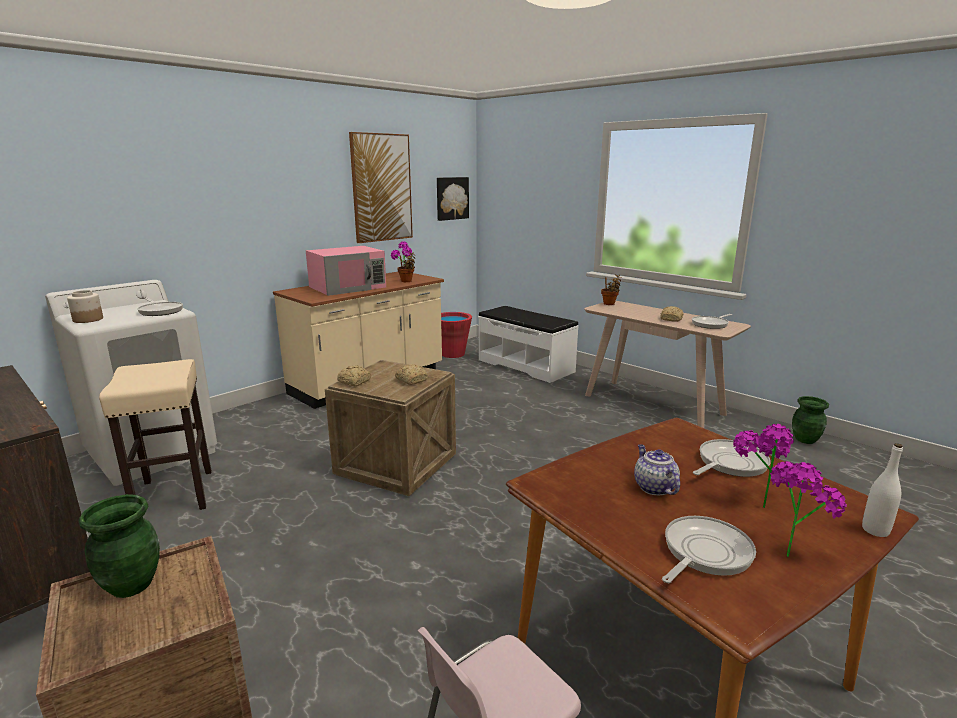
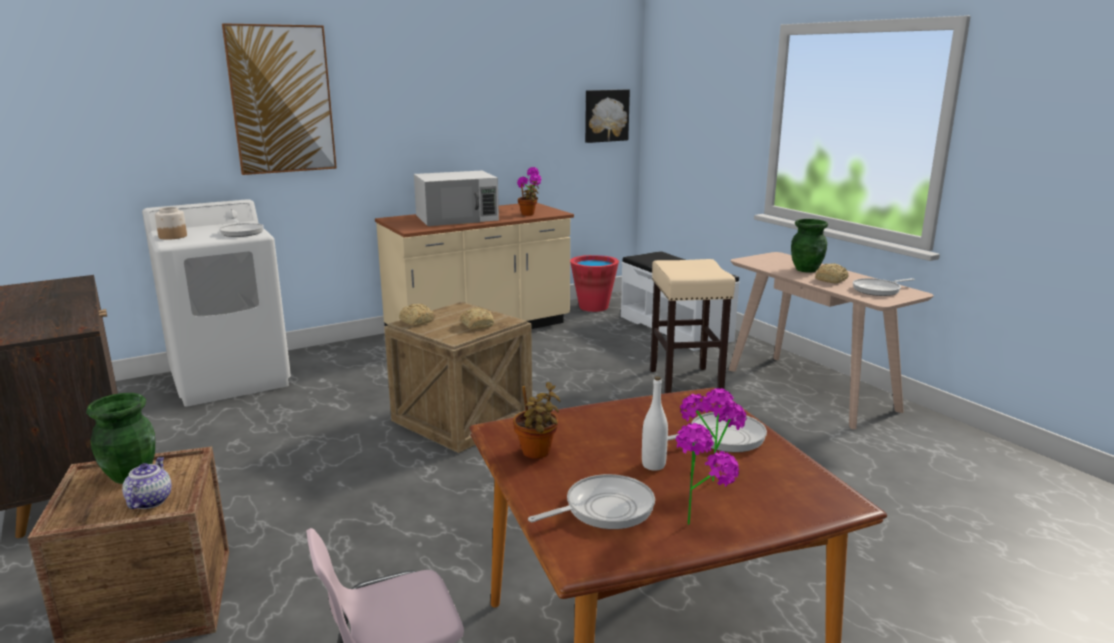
camera: 15 degrees right, 0 degrees up
(174, 495) = (234, 422): beige stool -> beige stool (686, 382)
(348, 287) = (457, 218): pink microwave -> white microwave
(381, 188) = (512, 103): picture -> picture (281, 100)
(610, 304) = (769, 256): potted plant -> potted plant (537, 453)
(653, 487) = (613, 448): teapot -> teapot (150, 501)
(805, 440) = (994, 454): green vase -> green vase (806, 269)
(875, 530) = (815, 517): white bottle -> white bottle (653, 465)

